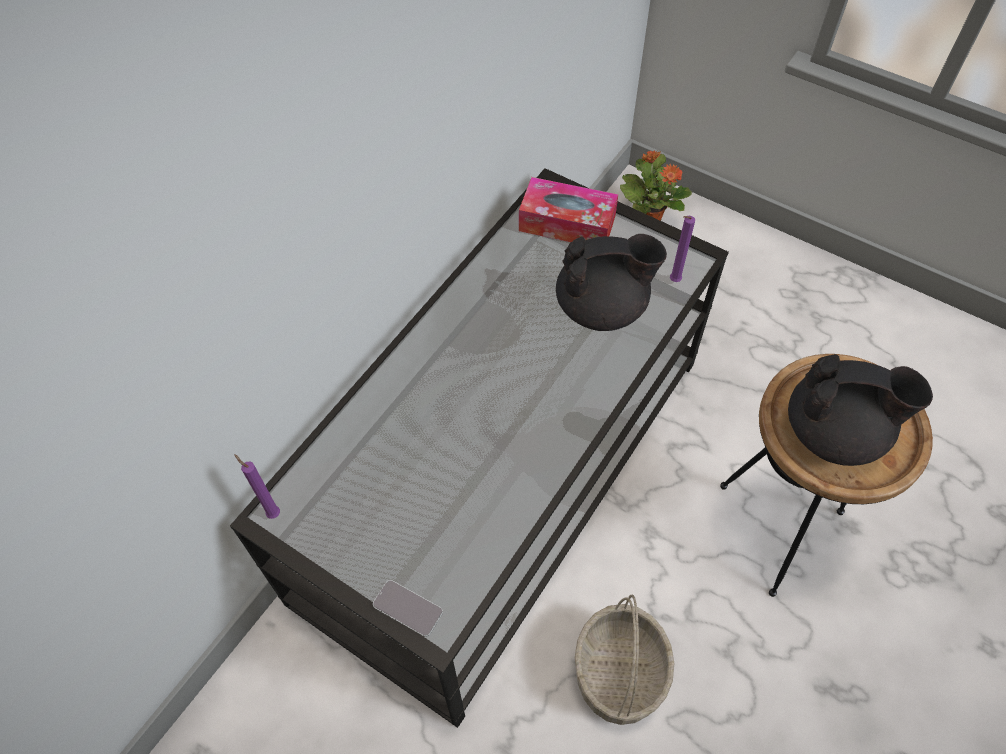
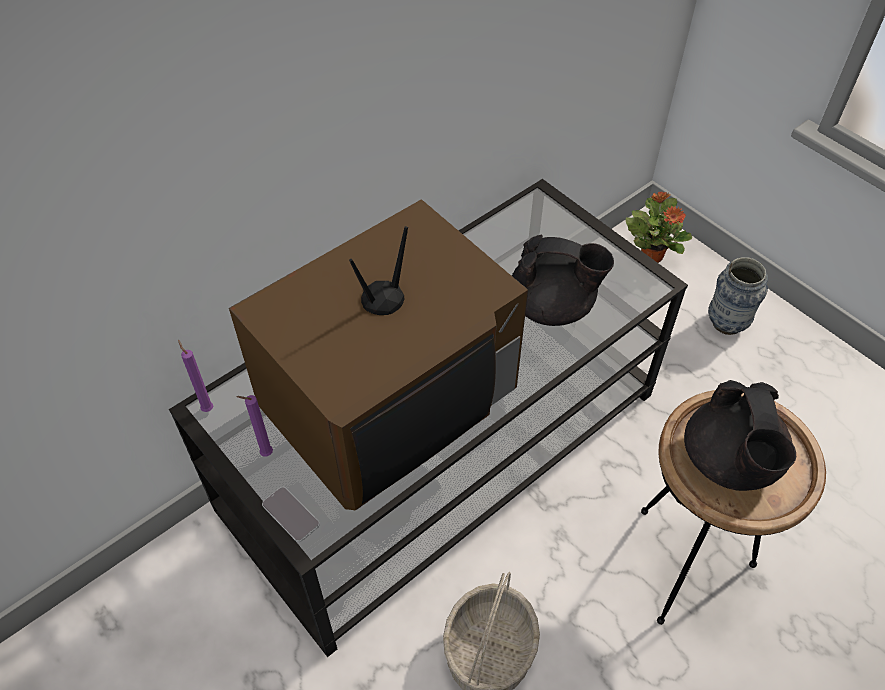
camera: 15 degrees right, 5 degrees down
(471, 449) = (392, 398): none -> television
(567, 223) = (546, 229): tissue box -> none
(673, 281) = (626, 299): purple candle -> purple candle (264, 454)
(743, 272) = (726, 323): none -> vase
(835, 432) = (730, 462): black teapot -> black teapot turned 60 degrees clockwise

